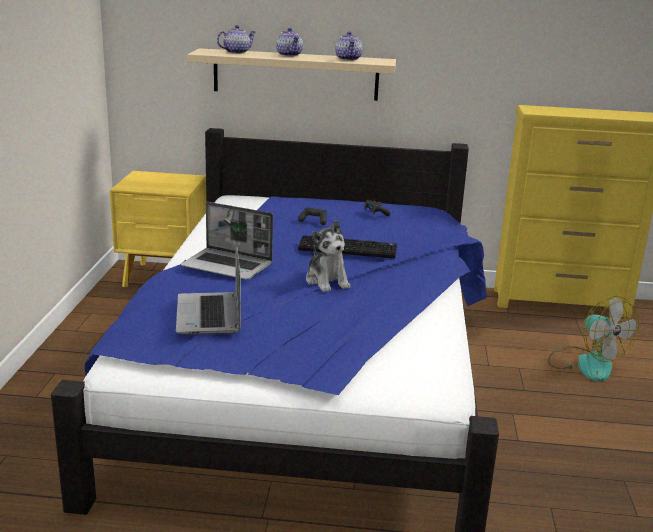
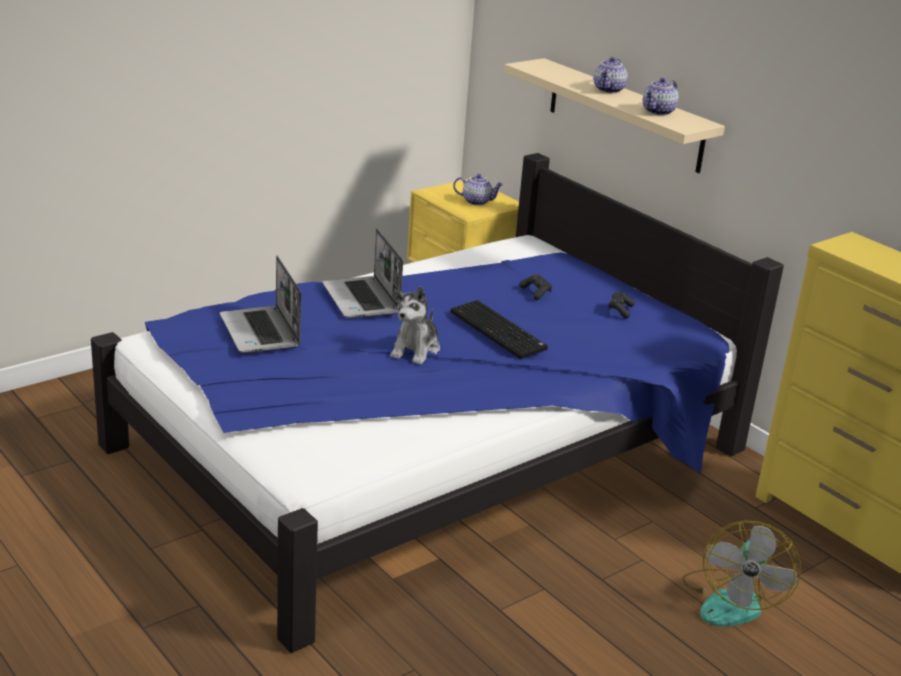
camera: 45 degrees right, 5 degrees up
(210, 316) = (261, 332): laptop -> laptop turned 60 degrees counterclockwise
(236, 52) = (563, 73): teapot -> teapot (477, 201)

